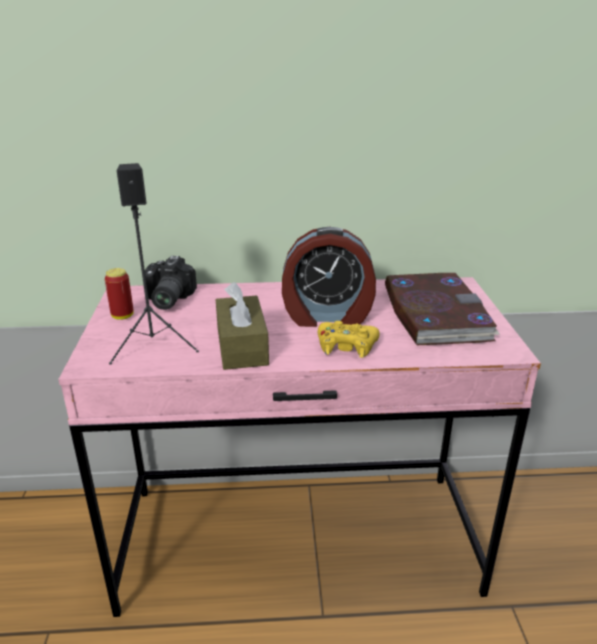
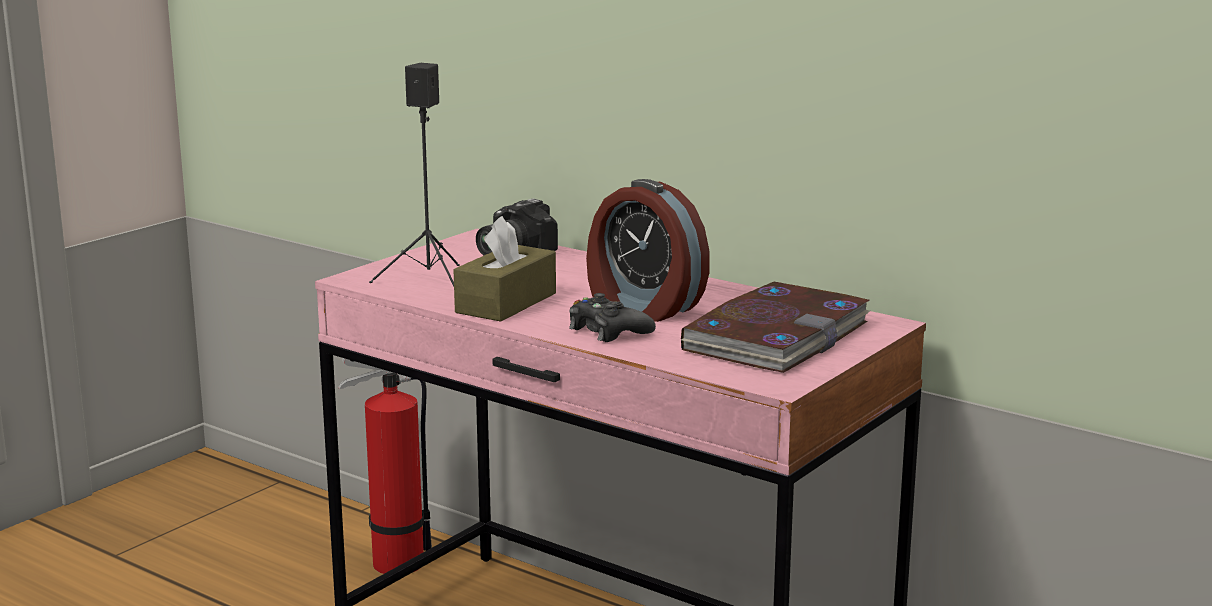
camera: 40 degrees right, 10 degrees down
(86, 529) = (391, 564): none -> fire extinguisher
(122, 316) = (443, 254): can -> none
(346, 346) = (608, 331): yellow game controller -> black game controller

